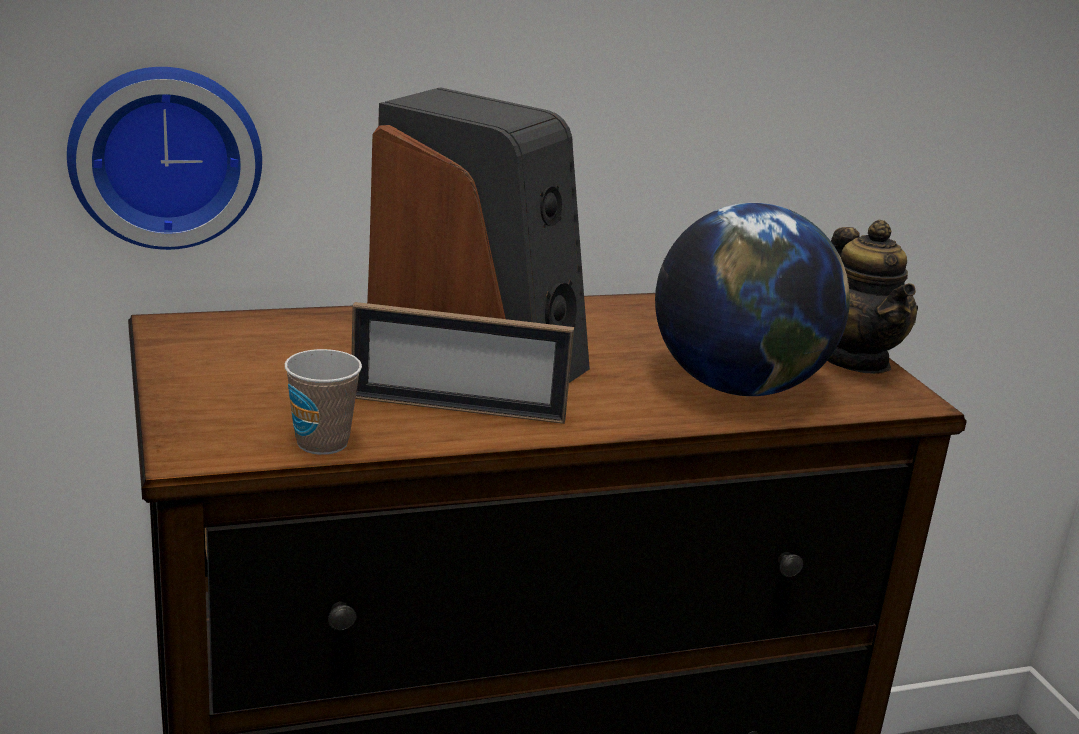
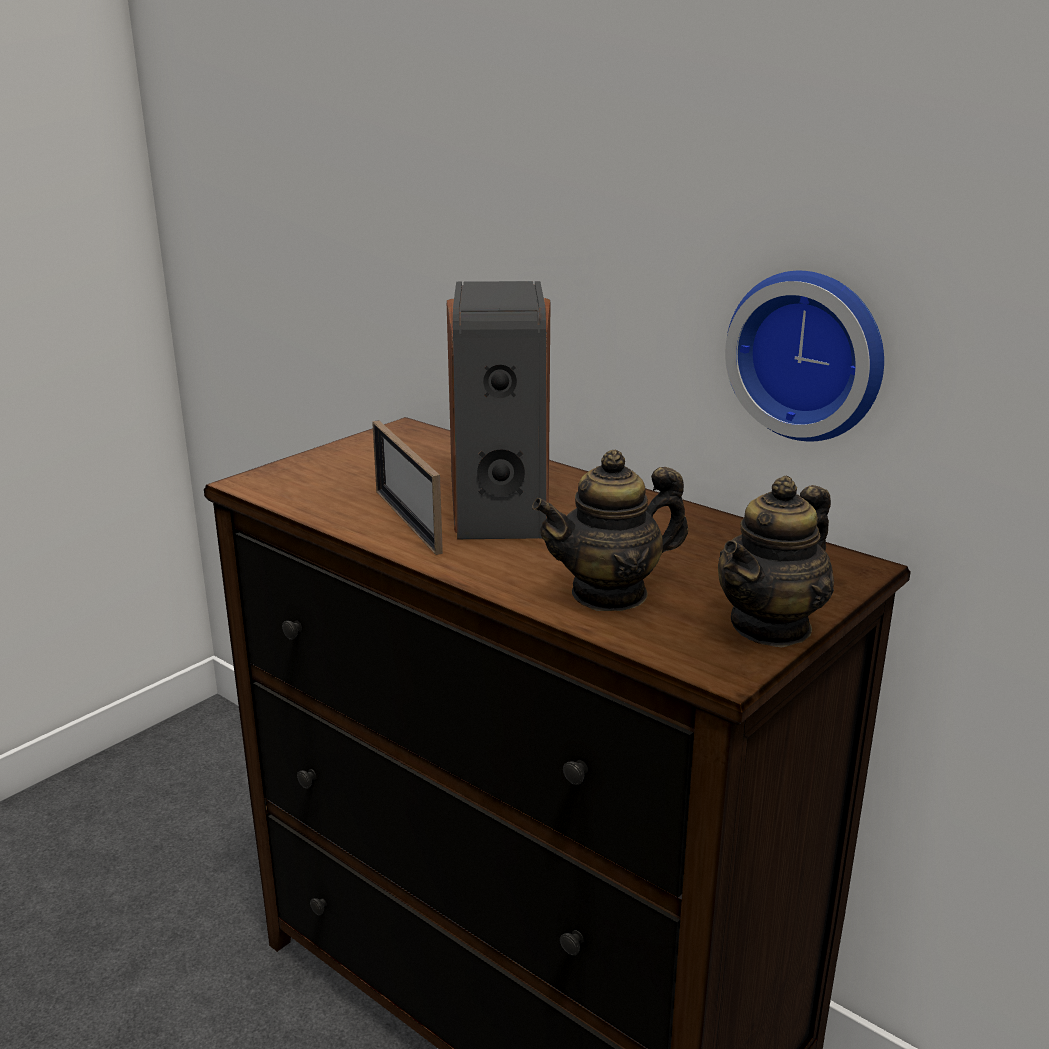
camera: 60 degrees right, 0 degrees up
(165, 155) = (432, 310): wall clock -> wall clock (809, 354)
(322, 443) = (303, 504): cup -> none
(738, 387) = (610, 593): globe -> teapot

